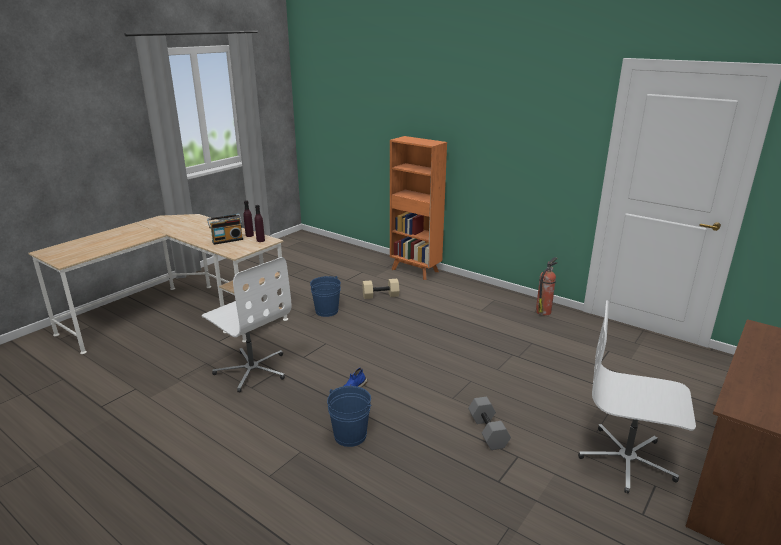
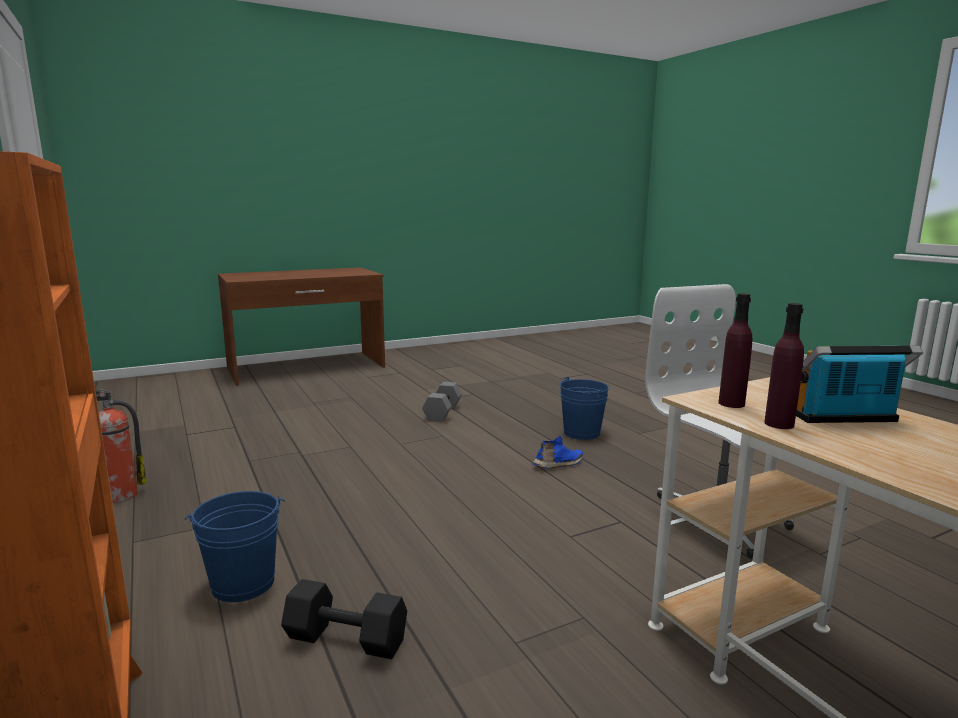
camera: 155 degrees left, 10 degrees down
(327, 311) = (533, 623): blue bucket -> blue bucket (243, 583)
(381, 295) = (344, 640): beige dumbbell -> black dumbbell
(627, 460) = (361, 385): white office chair -> none

